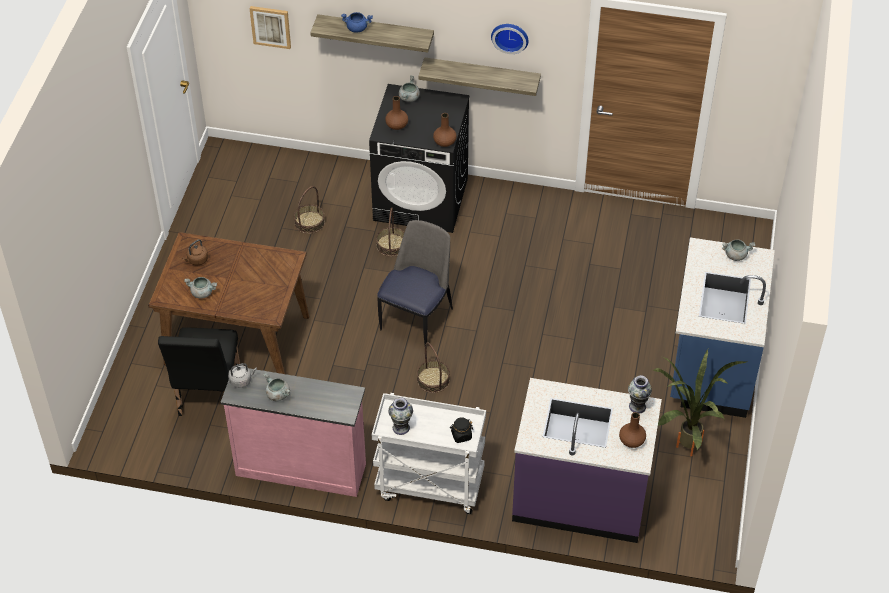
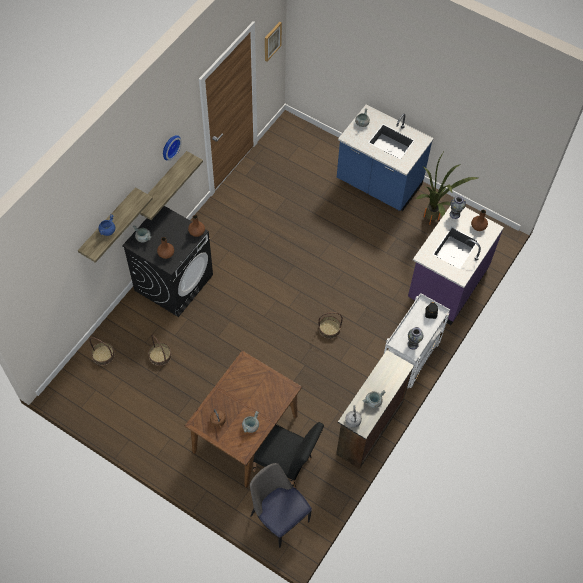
camera: 70 degrees left, 10 degrees up
(270, 26) = (55, 288): picture -> picture (272, 41)
(300, 468) = (368, 427): pink dresser -> brown dresser
(391, 245) = (206, 313): basket -> basket (103, 355)
(417, 317) = (275, 320): chair -> chair (278, 517)

